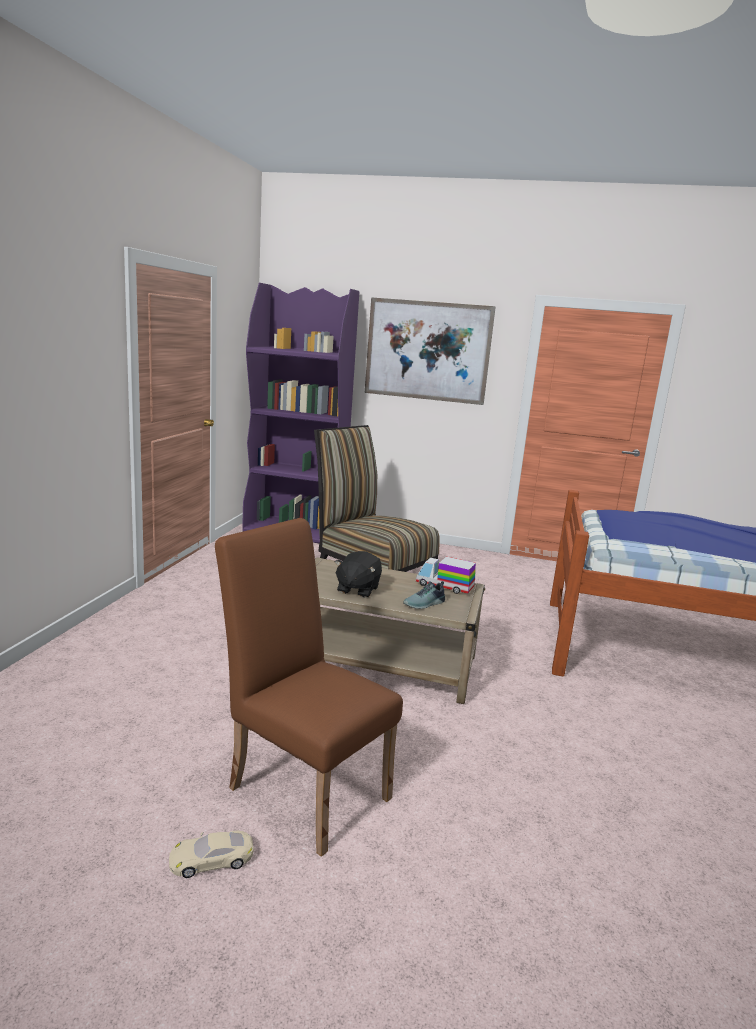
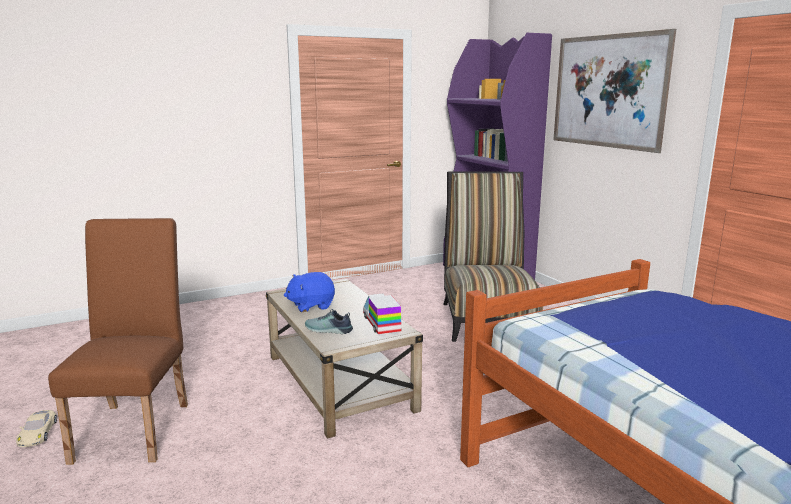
camera: 50 degrees right, 0 degrees up
(211, 859) = (38, 432): beige toy car -> beige toy car turned 135 degrees counterclockwise
(357, 589) = (311, 306): black plush toy -> blue plush toy

